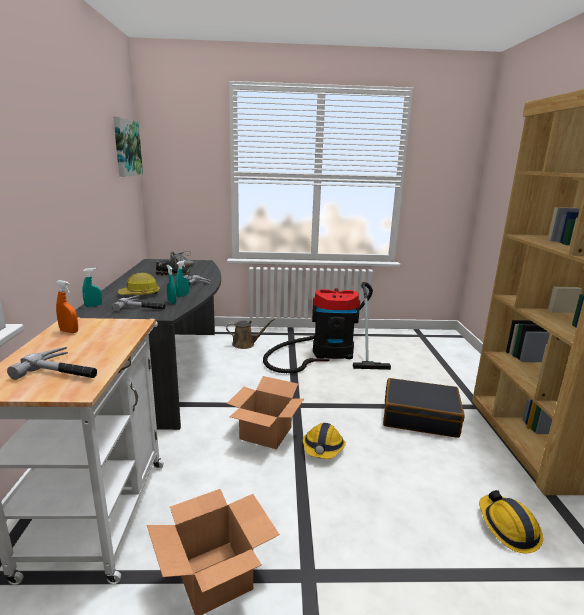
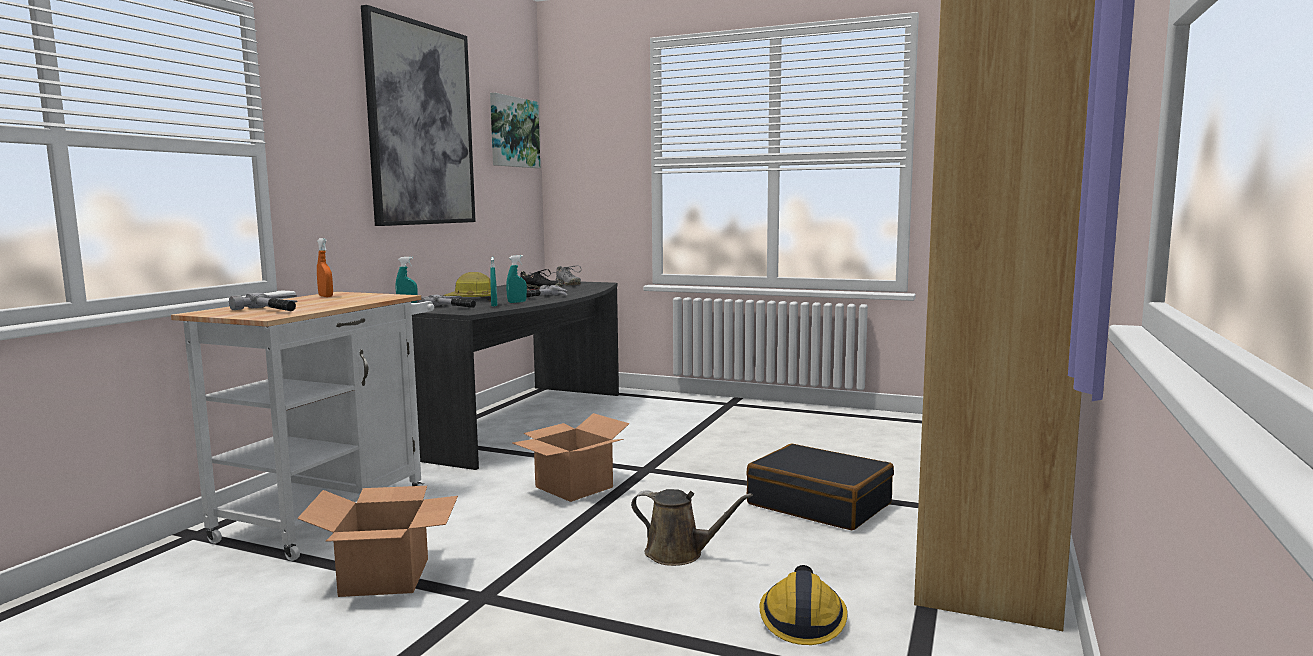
camera: 25 degrees right, 10 degrees down
(78, 149) = (421, 125): none -> picture
(246, 344) = (649, 408): brown watering can -> brown watering can (679, 554)
(323, 448) = (632, 510): hard hat -> none
(327, 353) = (761, 427): vacuum cleaner -> none

